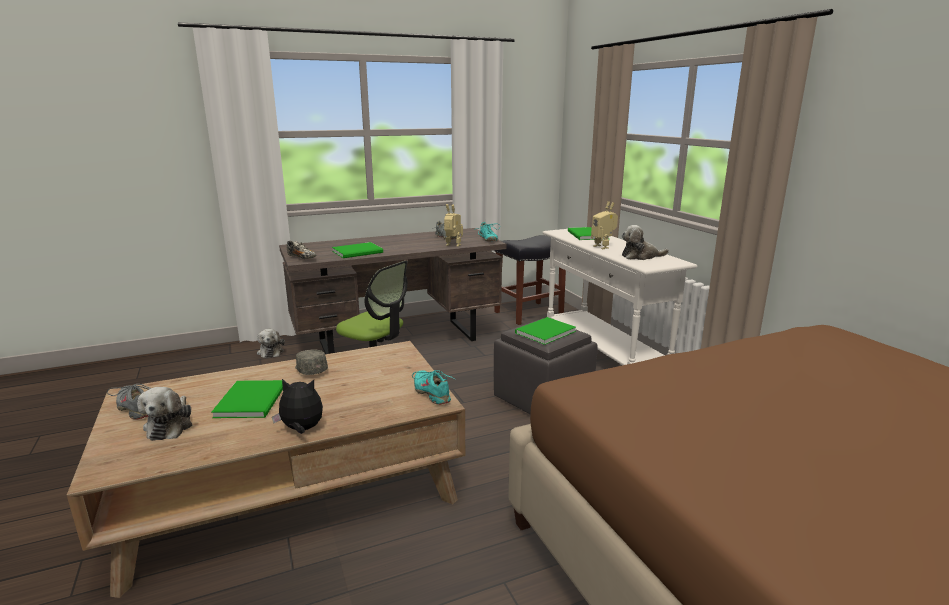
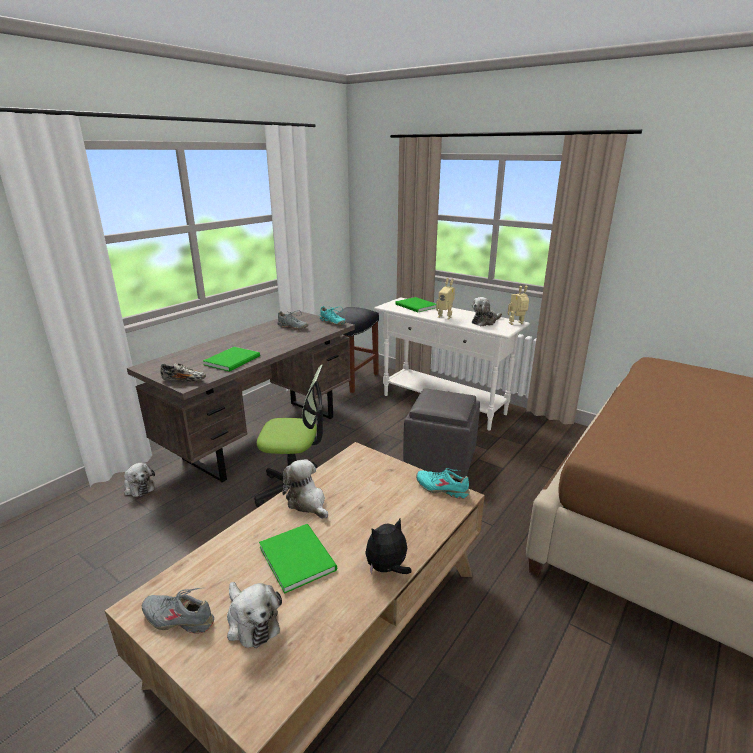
camera: 30 degrees left, 5 degrees up
(310, 369) = (307, 502): grey cap -> plush toy
(452, 245) = (312, 335): toy robot -> toy robot (517, 324)
(543, 332) = (445, 403): green book -> none

